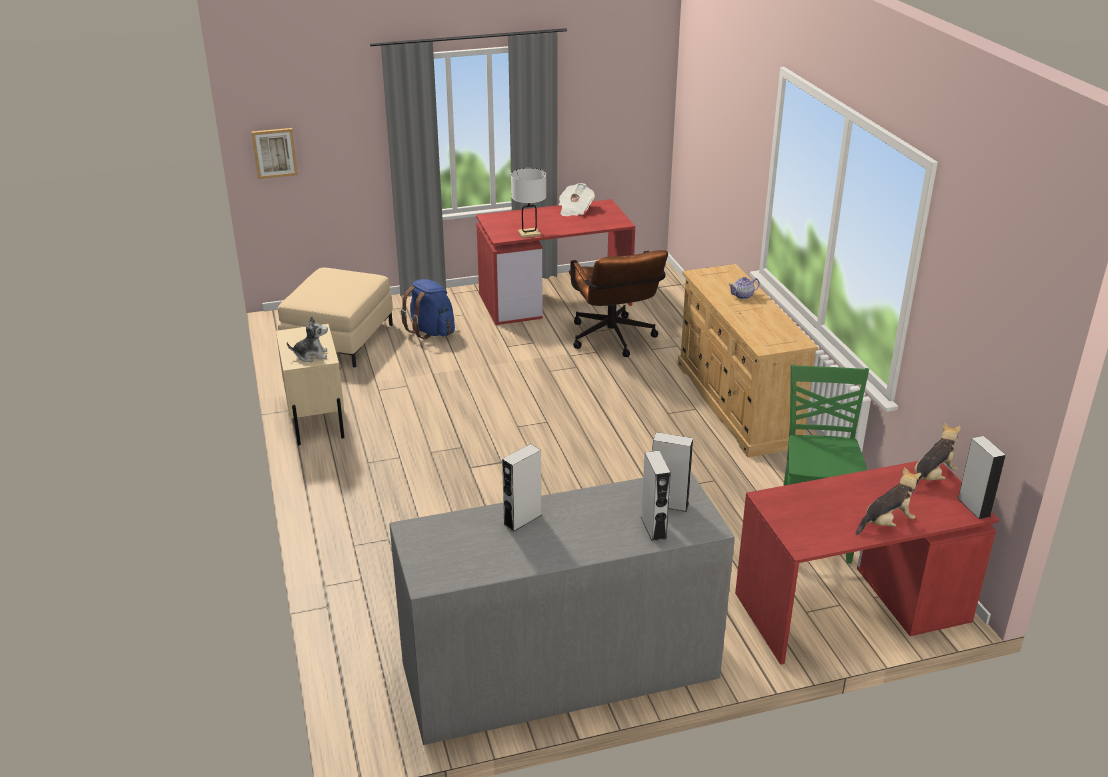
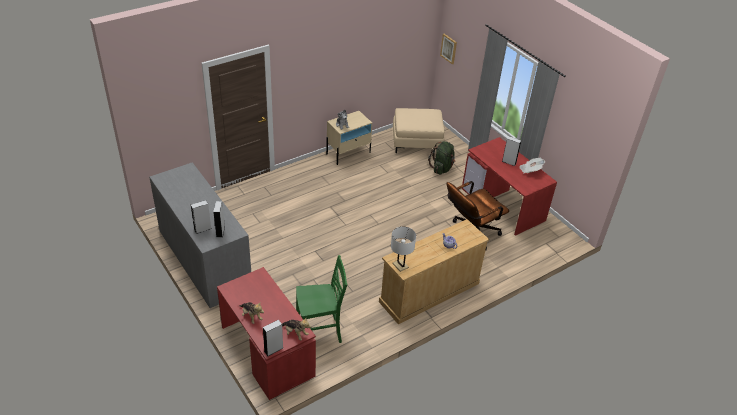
camera: 70 degrees right, 10 degrees up
(431, 331) = (442, 168): blue backpack -> green backpack
(522, 519) = (200, 193): grey speaker -> grey speaker (509, 162)
(529, 233) = (488, 159): white table lamp -> white table lamp (400, 265)

